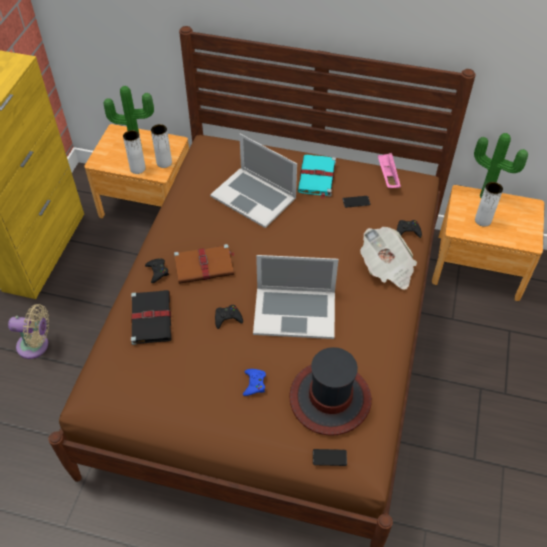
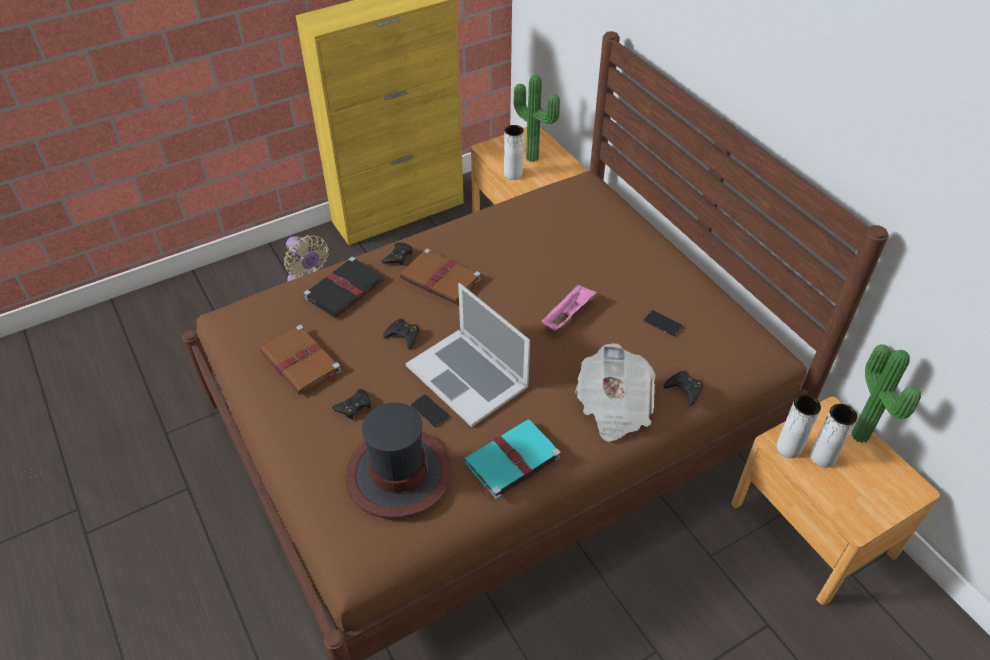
camera: 45 degrees right, 5 degrees down
(164, 162) = (542, 183): white vase -> white vase (788, 448)
(186, 385) = (301, 363): none -> brown book
(253, 197) = (563, 251): laptop -> none
(254, 384) = (353, 406): blue game controller -> black game controller
(317, 177) = (650, 275): turquoise book -> turquoise book (510, 461)
(329, 457) = (333, 523): phone -> phone (430, 411)
(387, 176) = (733, 323): pink tray -> pink tray (568, 315)

